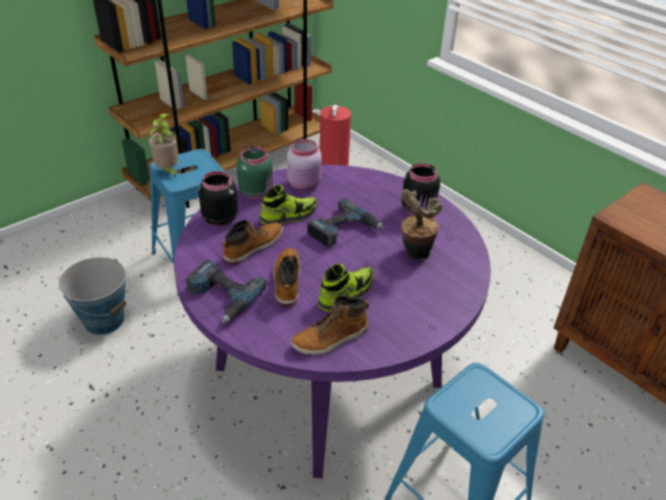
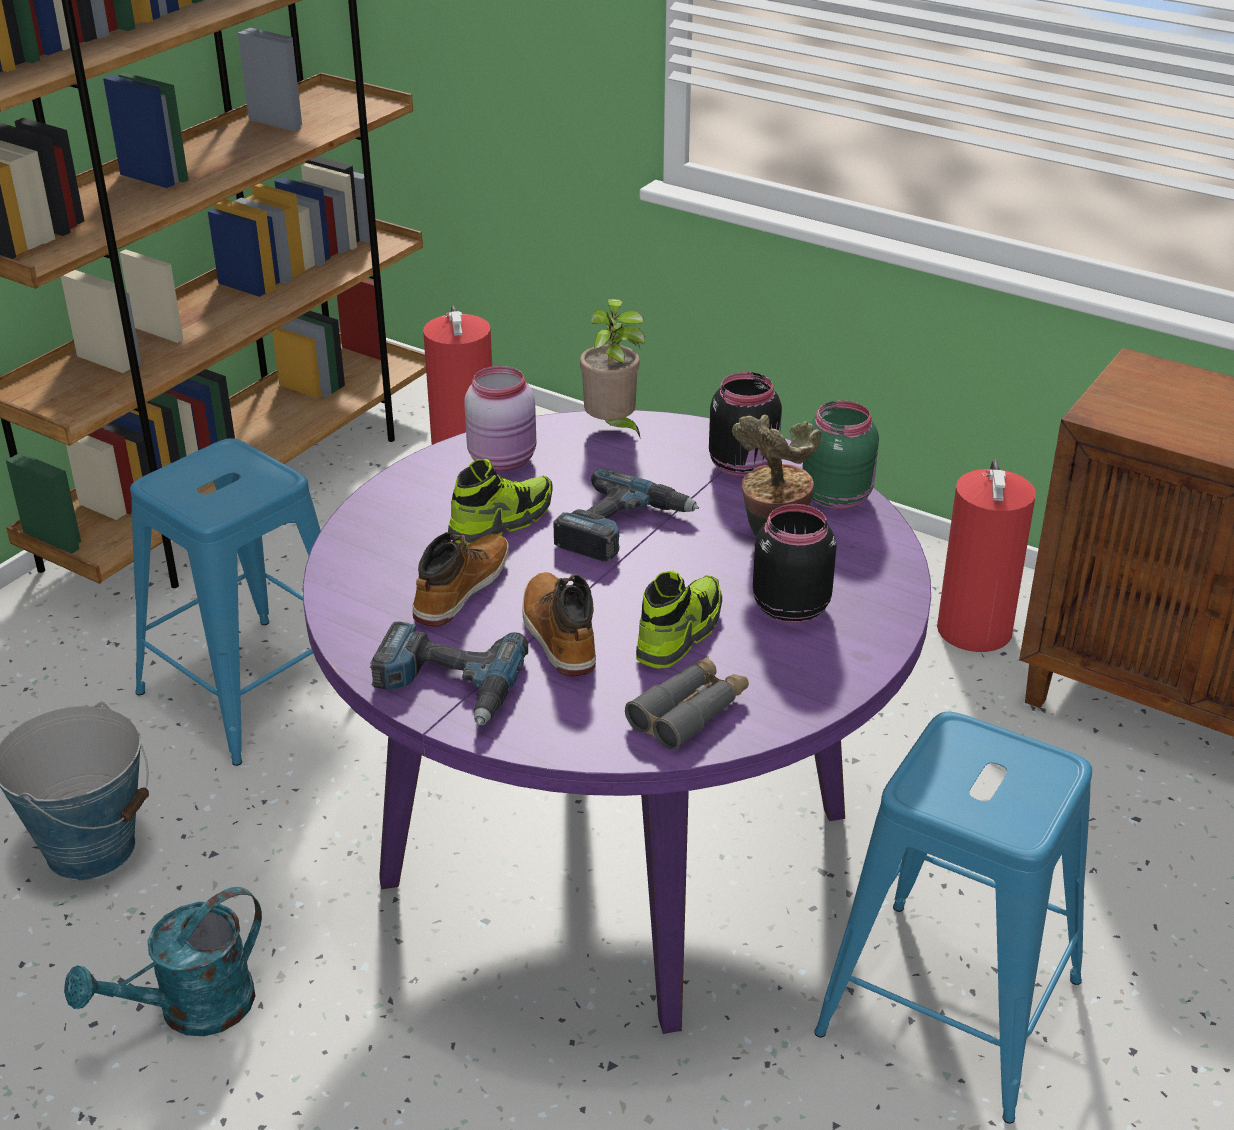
camera: 15 degrees left, 5 degrees down
(112, 408) = (191, 1011): none -> turquoise watering can
(168, 171) = (179, 494): potted plant -> potted plant (612, 428)
(219, 218) = (366, 551): black jar -> black jar (788, 607)
(257, 192) = (416, 490): green jar -> green jar (837, 496)
(330, 338) = (689, 712): boot -> grey binoculars
(542, 302) = (974, 626): none -> fire extinguisher

